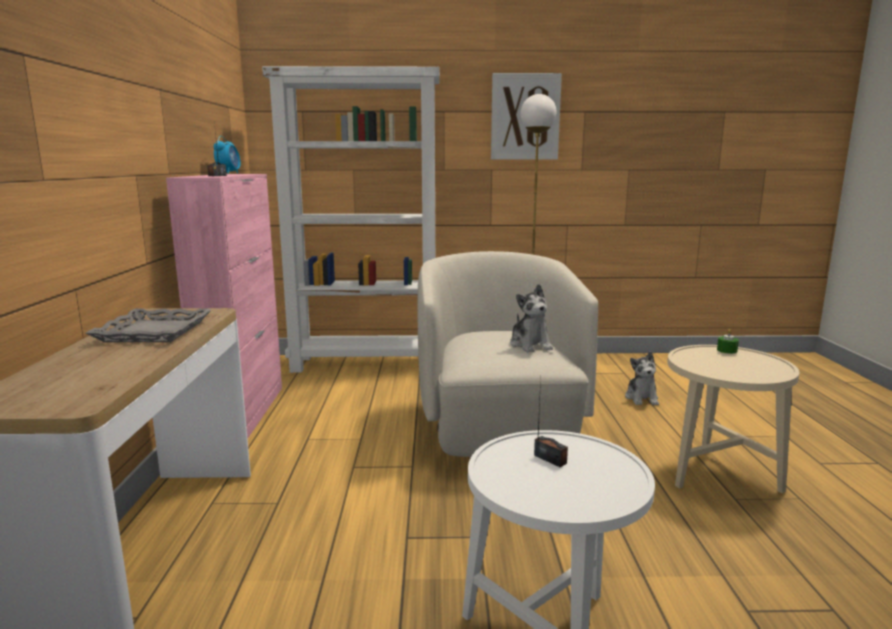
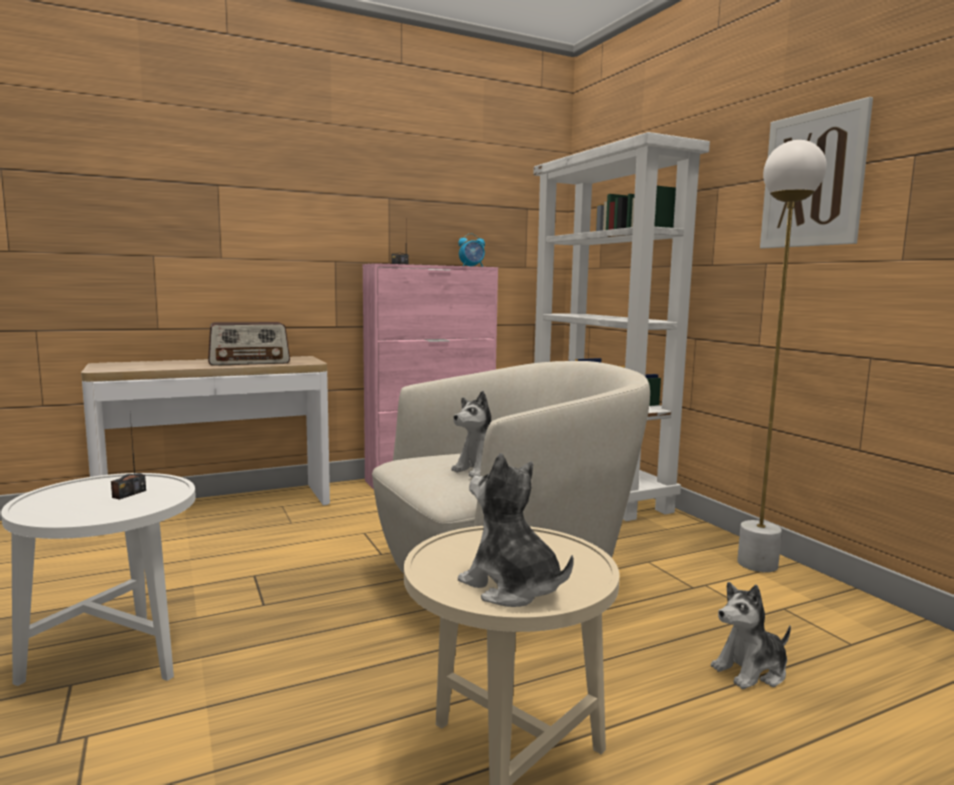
camera: 65 degrees right, 5 degrees down
(153, 332) = (249, 362): grey tray -> radio
(727, 350) = (577, 560): green candle -> none
(761, 367) = (511, 587): none -> plush toy

